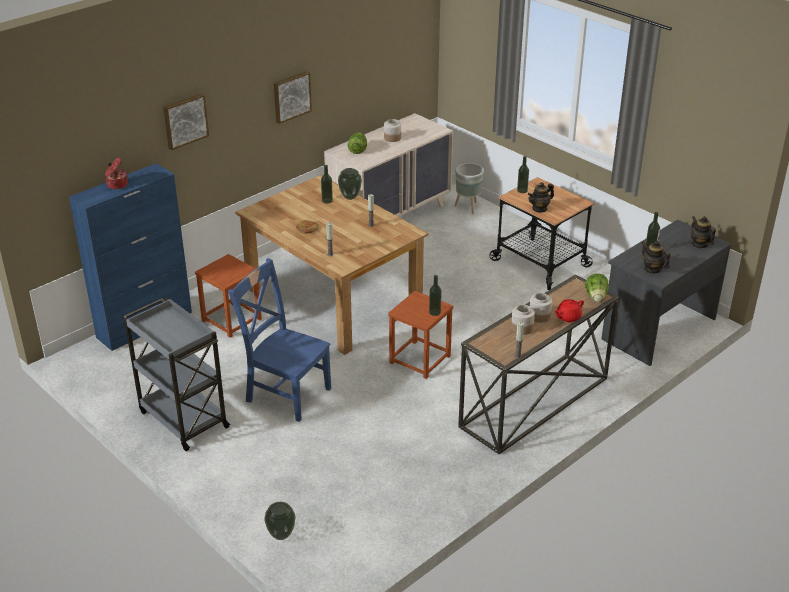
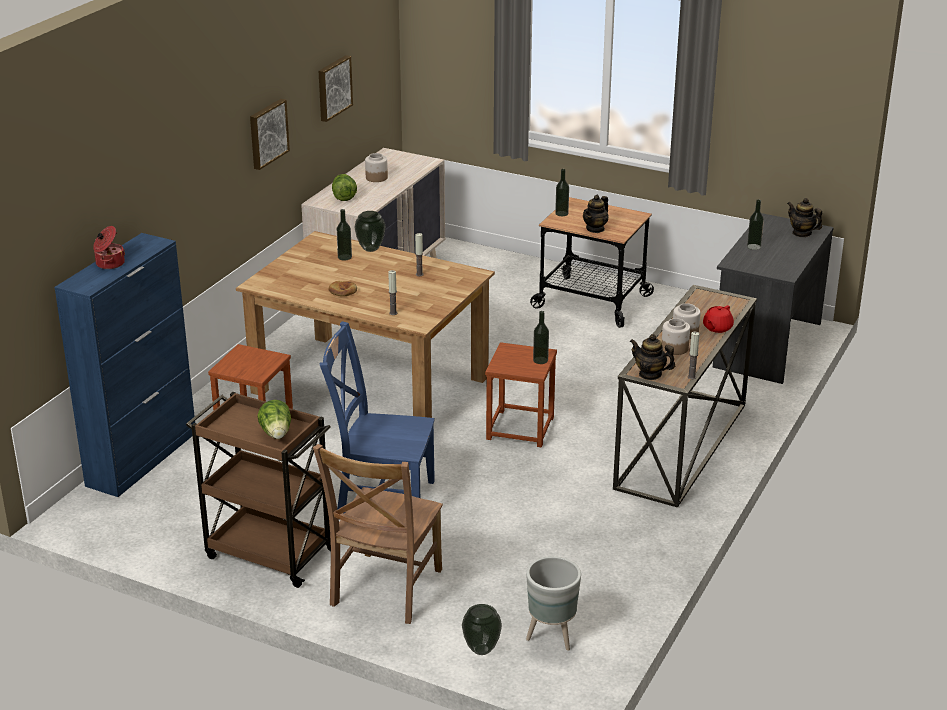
camera: 20 degrees left, 5 degrees down
(182, 418) = (268, 553): grey cart -> brown cart
(185, 120) = (166, 173): picture -> picture (333, 87)
(243, 468) = (384, 590): none -> brown chair
(467, 207) = (467, 257): grey planter -> grey planter (551, 637)
(596, 297) = (733, 303): lettuce -> lettuce (276, 434)
(652, 269) = (770, 266): teapot -> teapot (650, 374)

